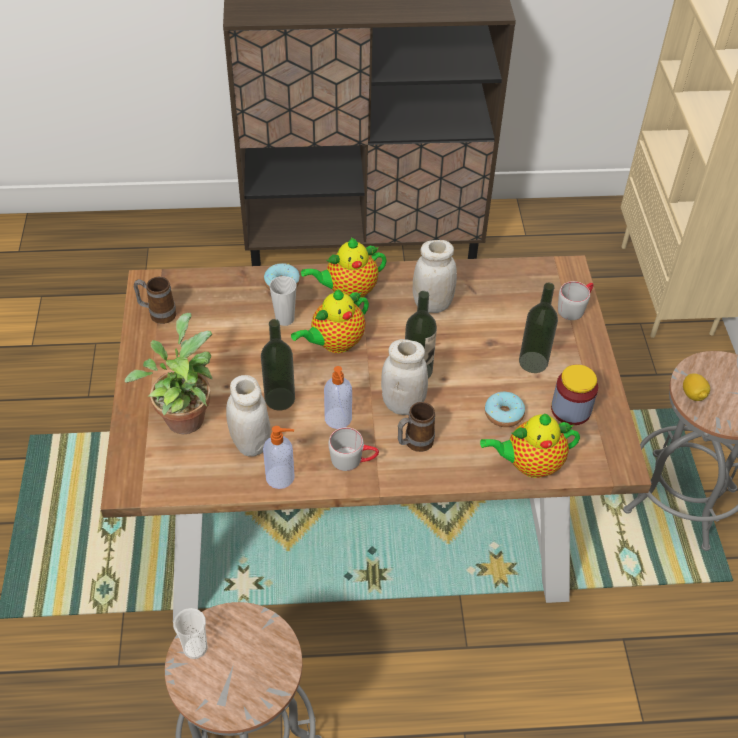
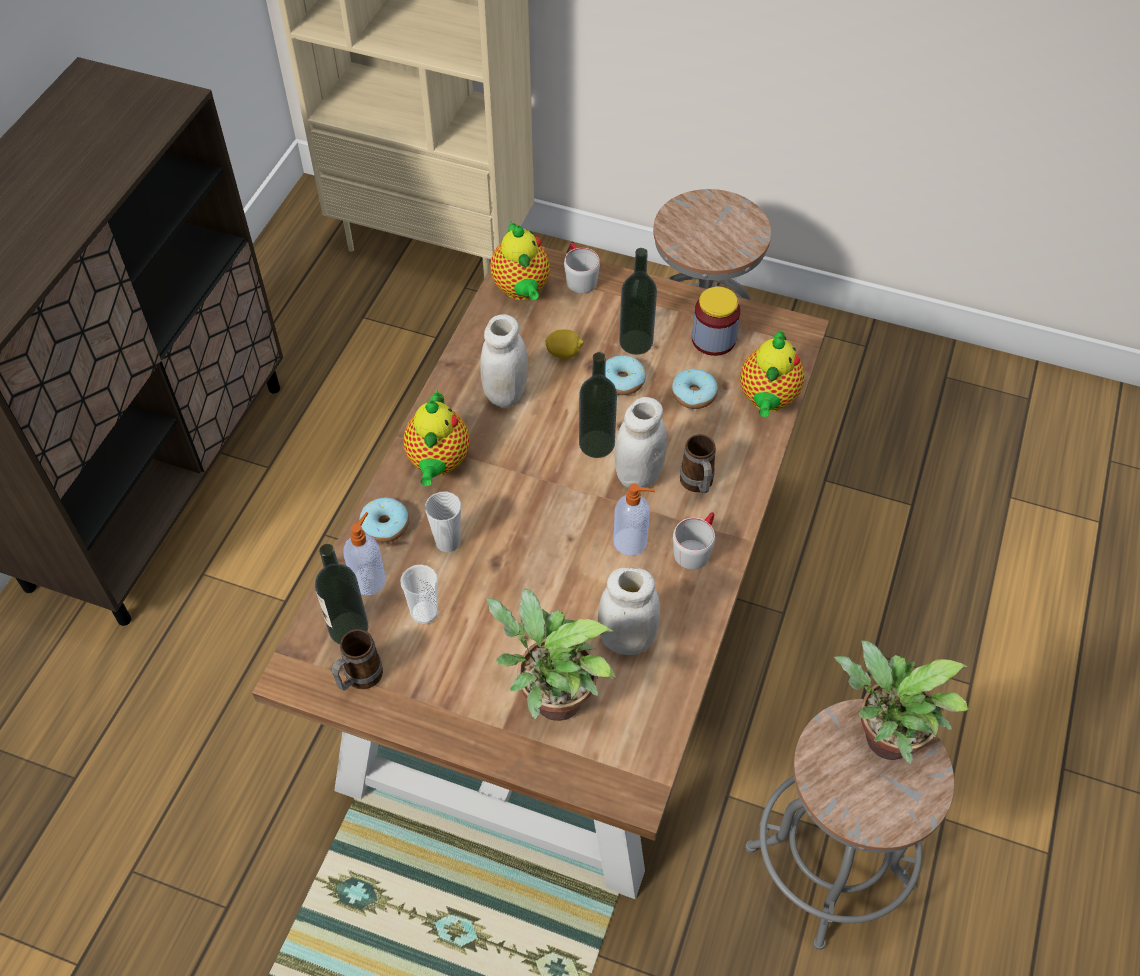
camera: 65 degrees left, 5 degrees up
(195, 648) = (843, 803): cup -> cup (424, 612)
(264, 661) = (881, 739): none -> potted plant
(279, 399) = (573, 589): bottle -> bottle (348, 628)
(281, 477) = (690, 625): soap dispenser -> soap dispenser (369, 580)
(334, 343) = (515, 506): teapot -> teapot (521, 290)
(488, 366) = (622, 381): none -> donut
(693, 395) = (704, 253): lemon -> lemon (564, 353)

